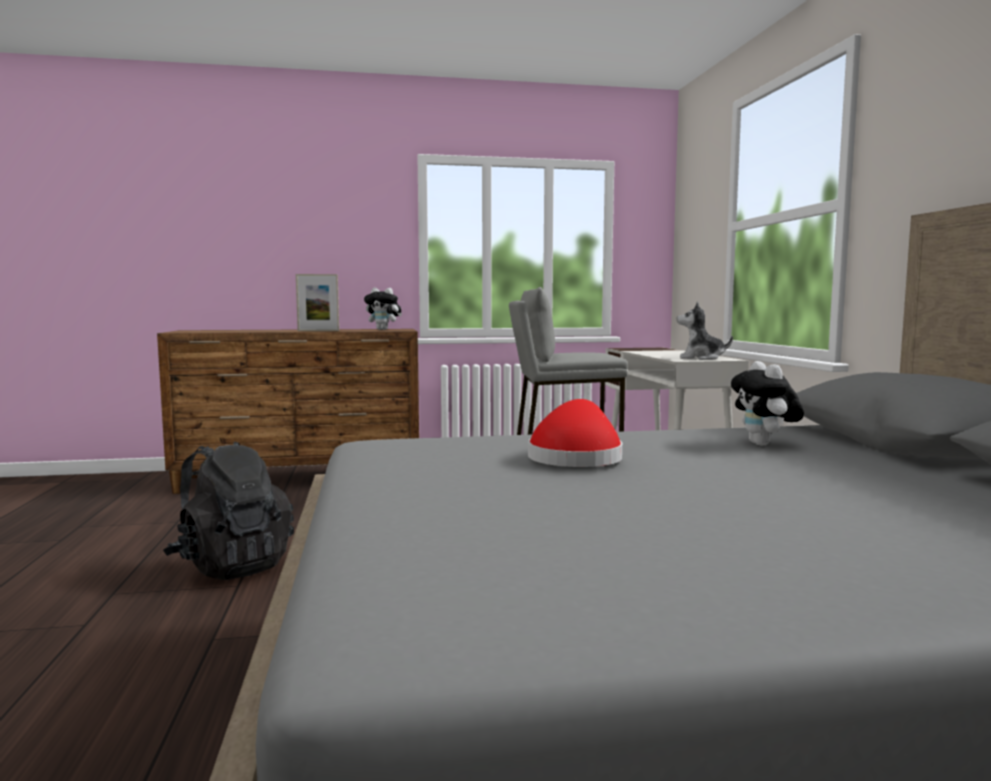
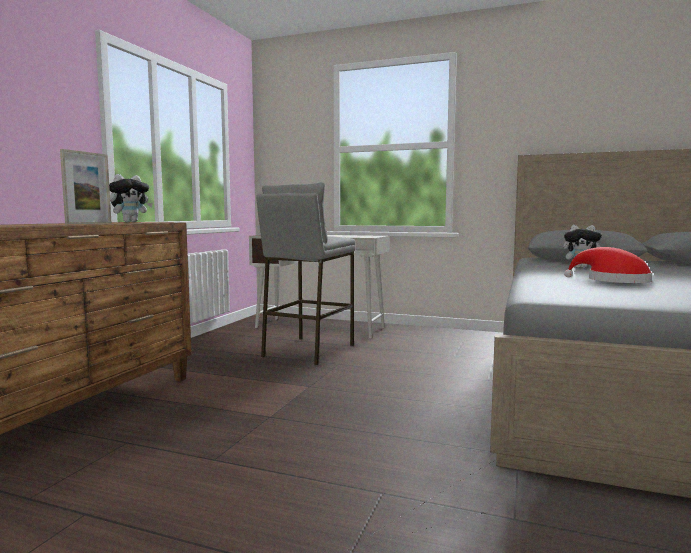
camera: 60 degrees left, 0 degrees up
(231, 565) = (317, 491): black backpack -> none
(701, 358) = (364, 236): plush toy -> none

